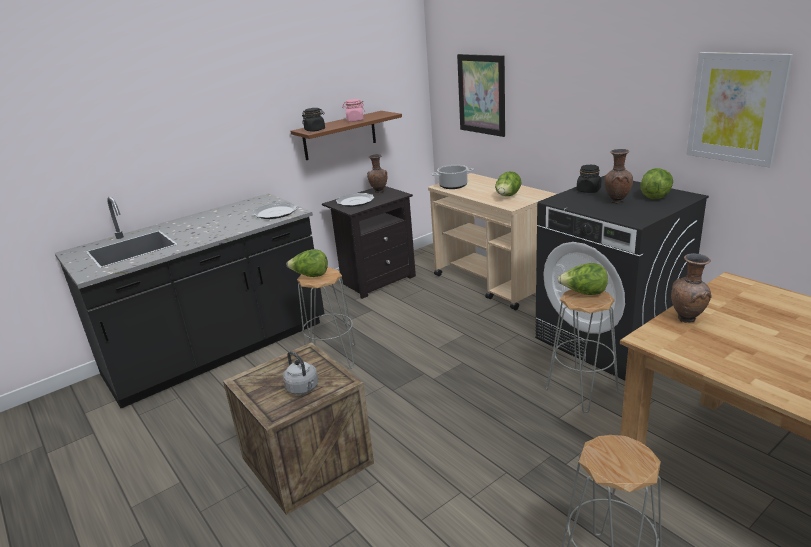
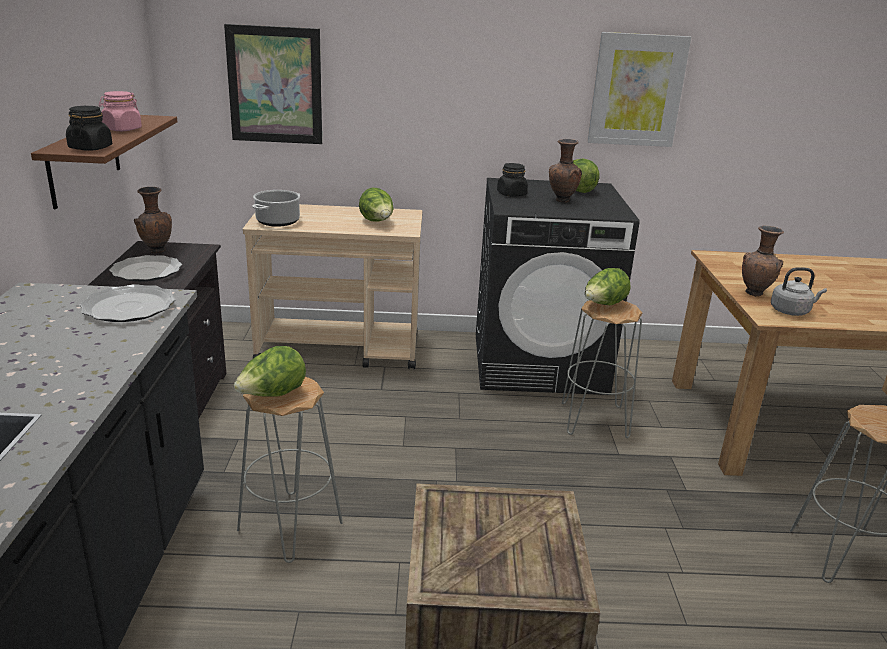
camera: 55 degrees left, 0 degrees up
(303, 389) = (532, 539): grey kettle -> grey kettle (791, 311)

